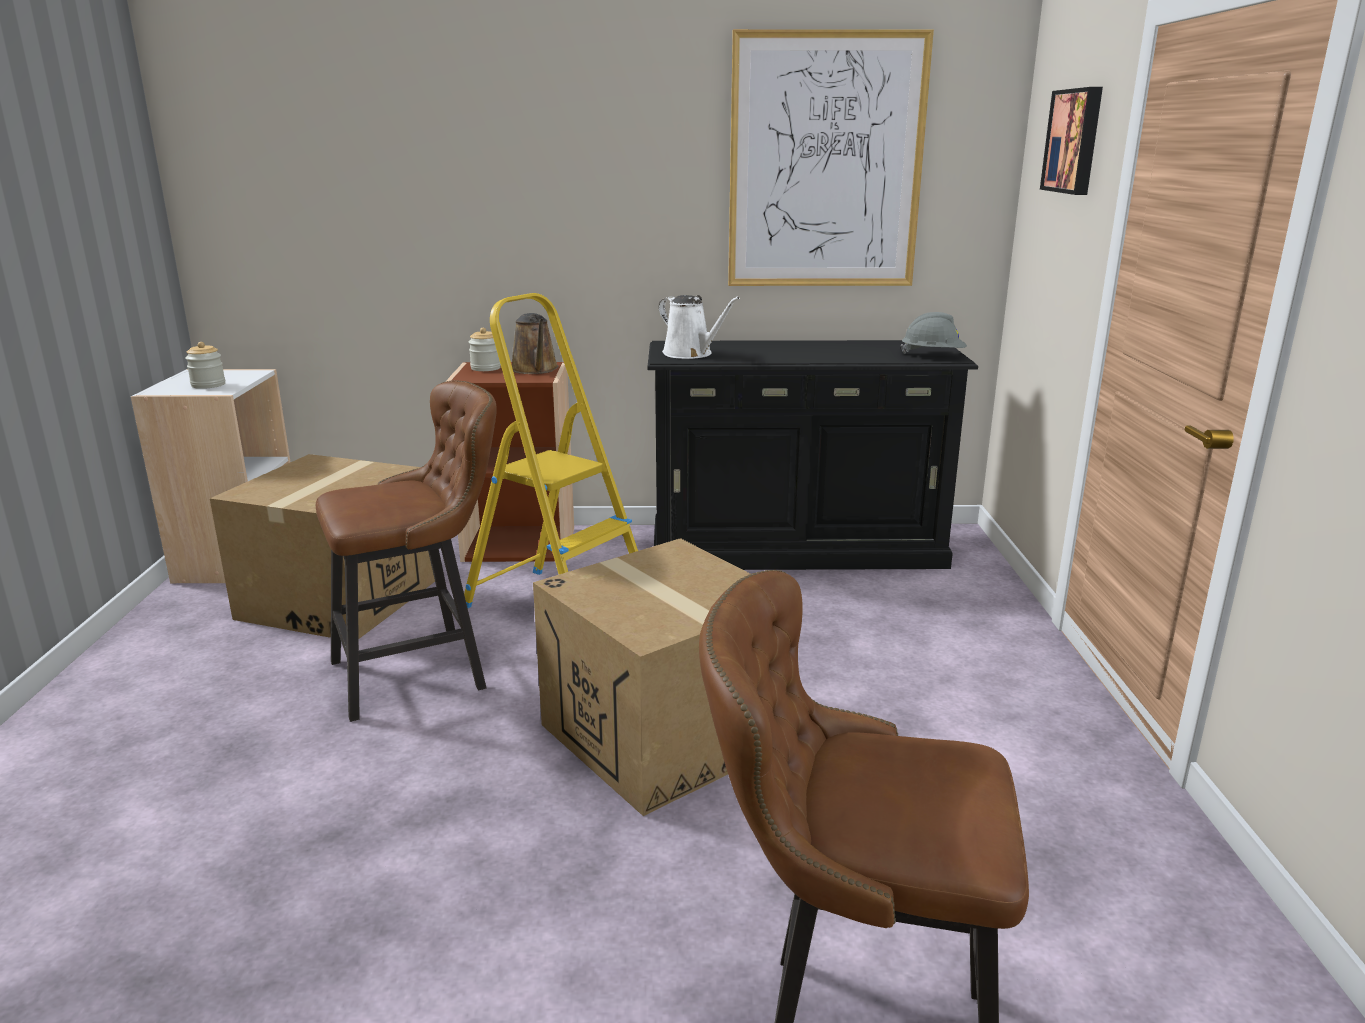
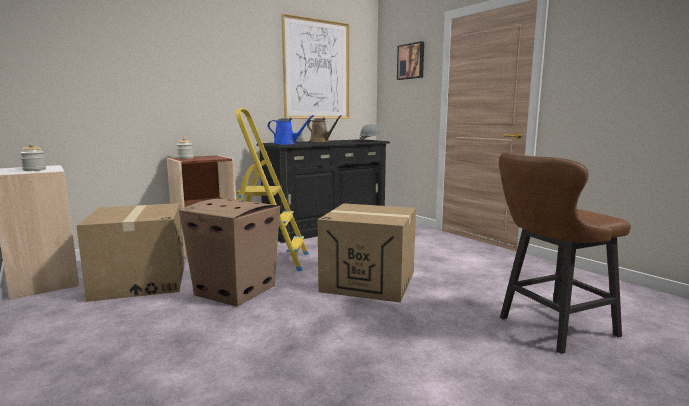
camera: 35 degrees left, 10 degrees down
(428, 669) = (236, 290): brown stool -> cardboard box
(535, 370) = (212, 157): brown watering can -> brown watering can (321, 141)
(691, 354) = (286, 143): white watering can -> blue watering can

